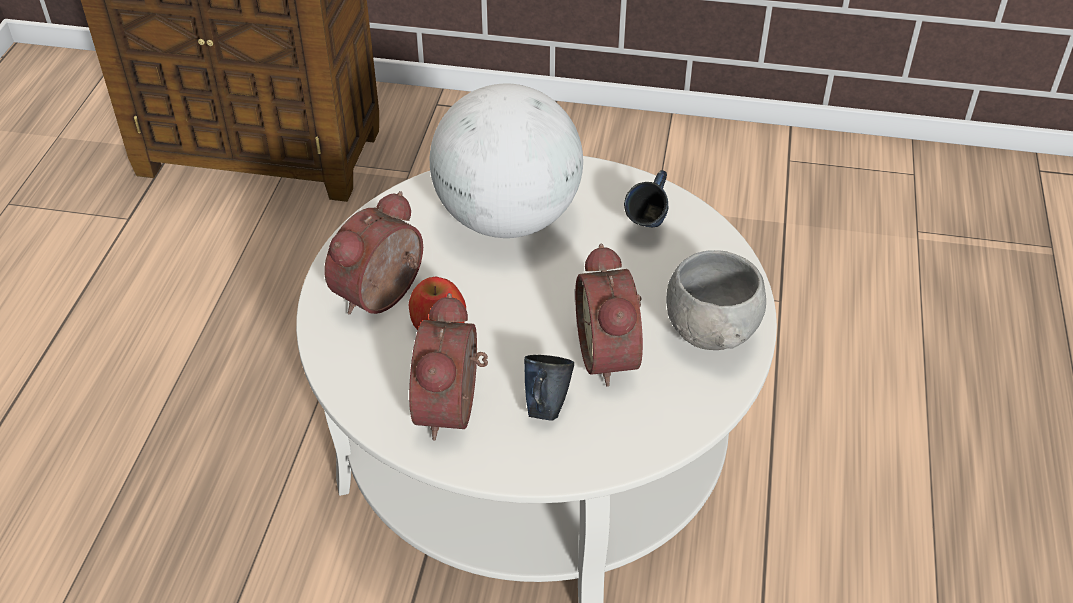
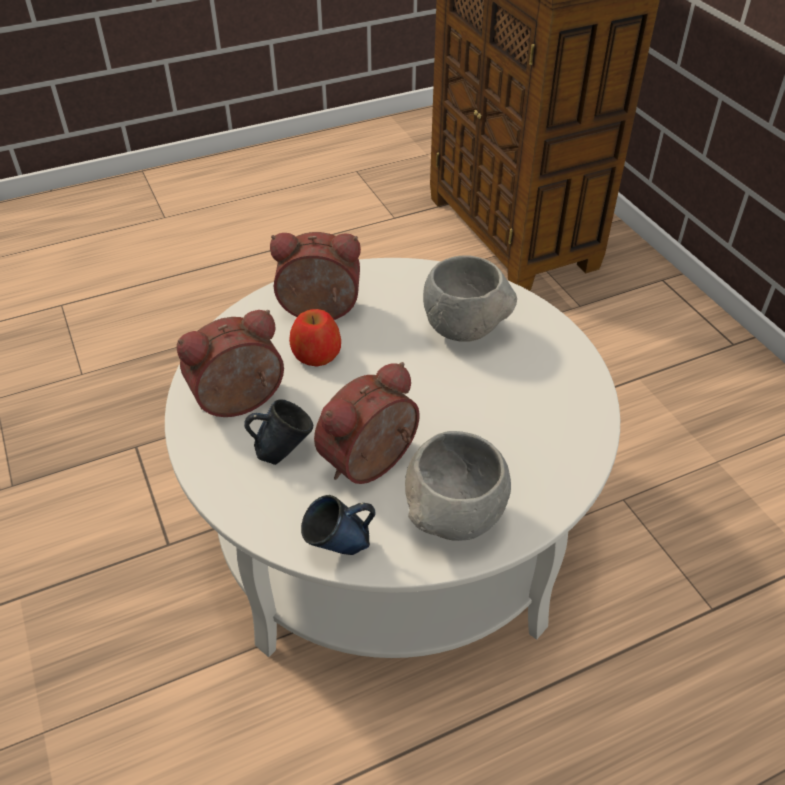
camera: 55 degrees right, 0 degrees up
(507, 218) = (464, 331): globe -> grey bowl
(648, 229) = (541, 416): blue mug -> blue mug (340, 549)

